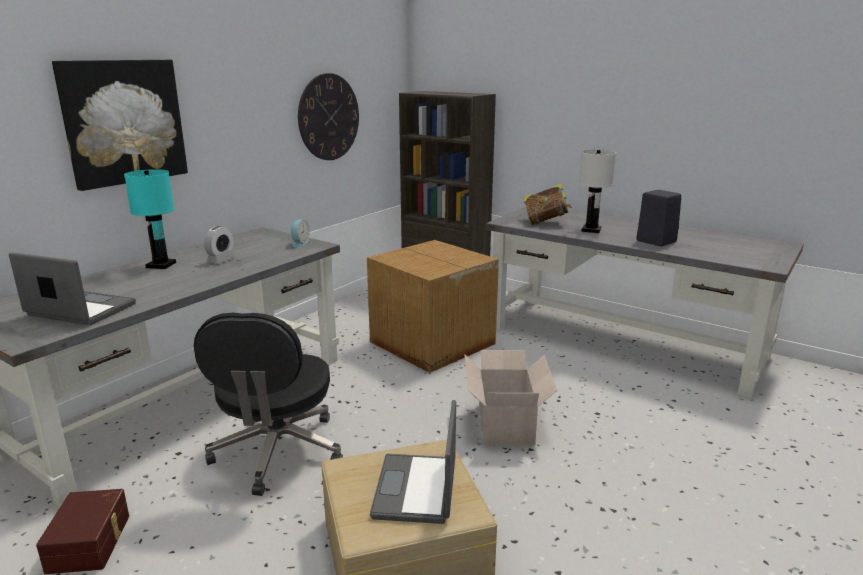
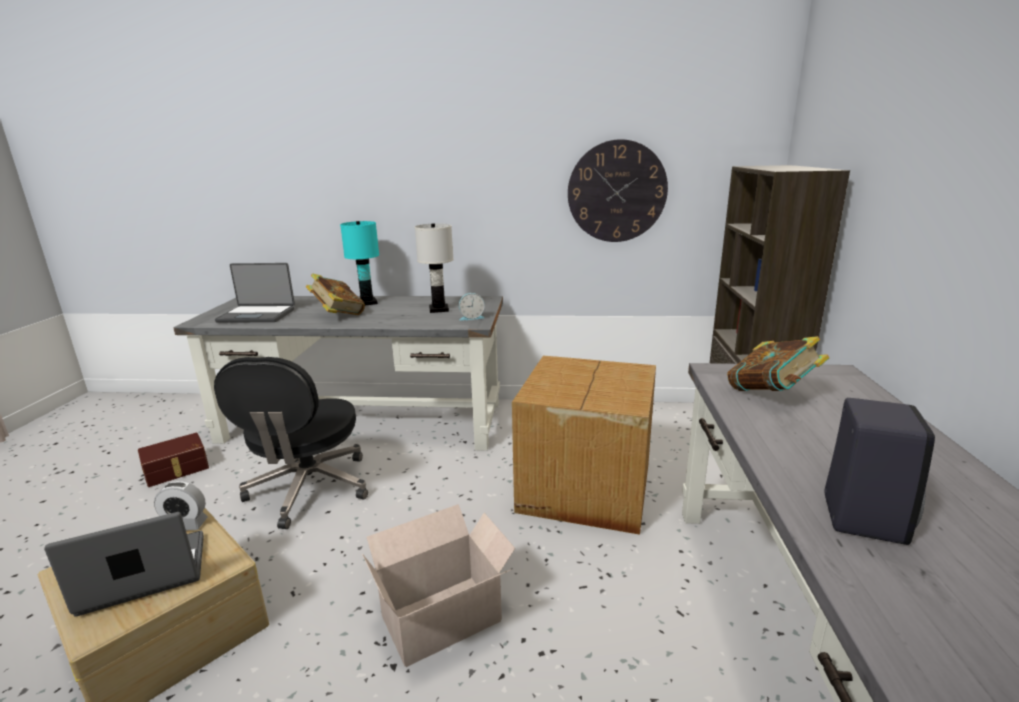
camera: 60 degrees right, 0 degrees up
(79, 310) = (257, 315): laptop -> laptop turned 105 degrees clockwise
(124, 122) = (372, 180): picture -> none
(176, 279) = (338, 315): none -> book
(221, 260) = (395, 311): alarm clock -> alarm clock (186, 525)
(277, 453) = (309, 489): black office chair -> black office chair turned 60 degrees counterclockwise
(591, 230) = (803, 436): white table lamp -> white table lamp (438, 309)

